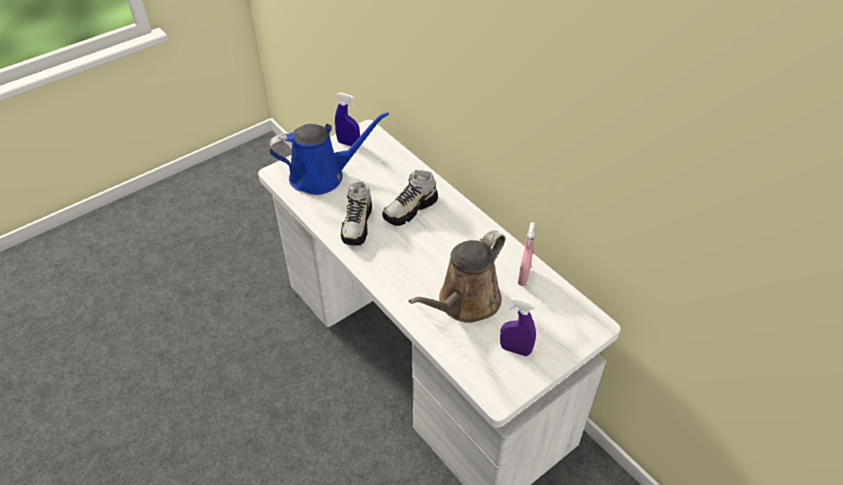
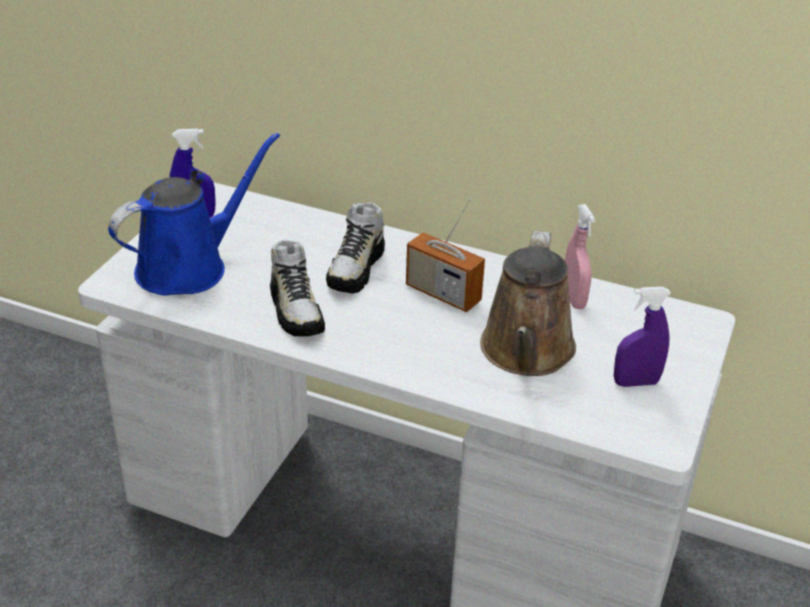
camera: 30 degrees left, 10 degrees down
(447, 244) = (443, 294): none -> radio

